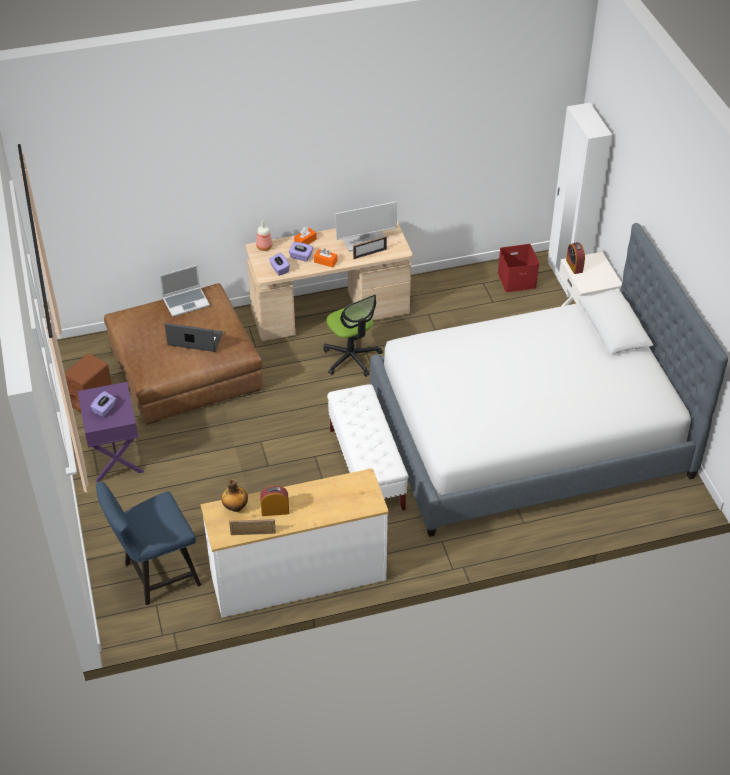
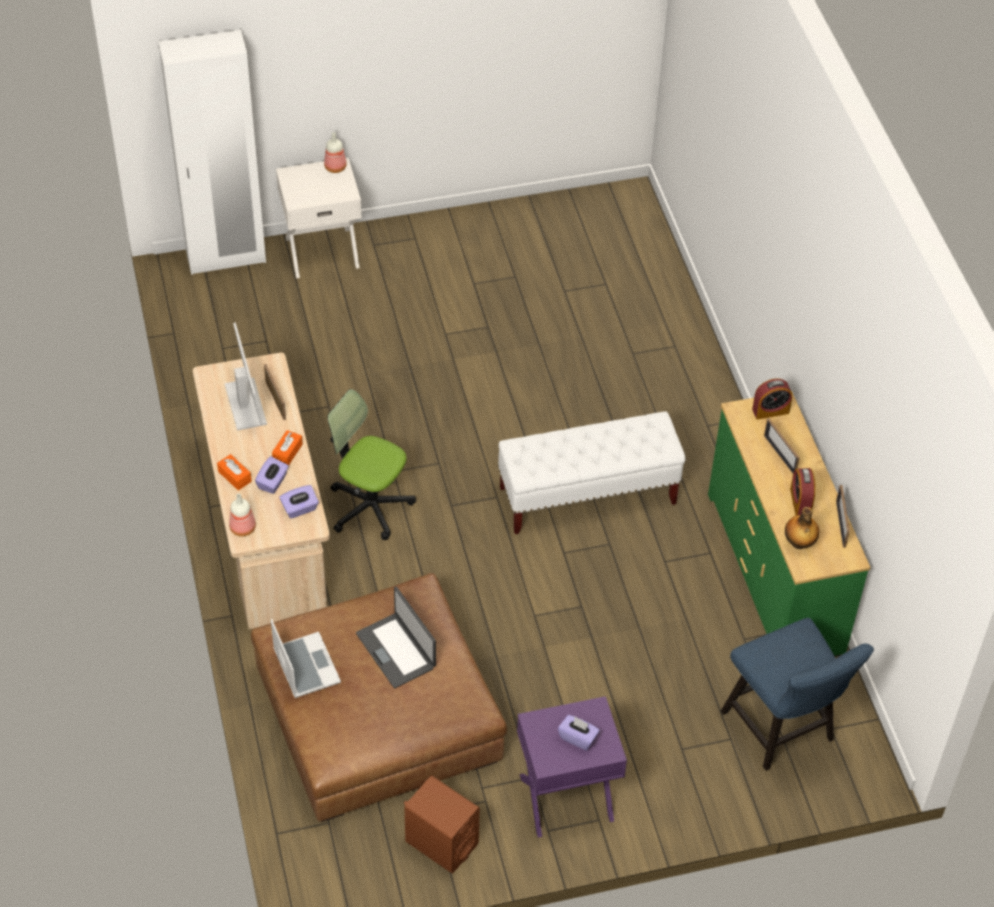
camera: 90 degrees left, 5 degrees up
(195, 340) = (397, 650): laptop -> laptop turned 45 degrees counterclockwise
(298, 578) = (775, 572): white dresser -> green dresser
(321, 500) = (779, 455): none -> picture frame
(351, 358) = (370, 506): office chair -> office chair turned 120 degrees counterclockwise
(517, 279) = (221, 310): red storage box -> none
(529, 435) = (528, 327): bed -> none
(574, 266) = (304, 198): alarm clock -> alarm clock (770, 411)
(611, 279) = (335, 167): none -> bottle

